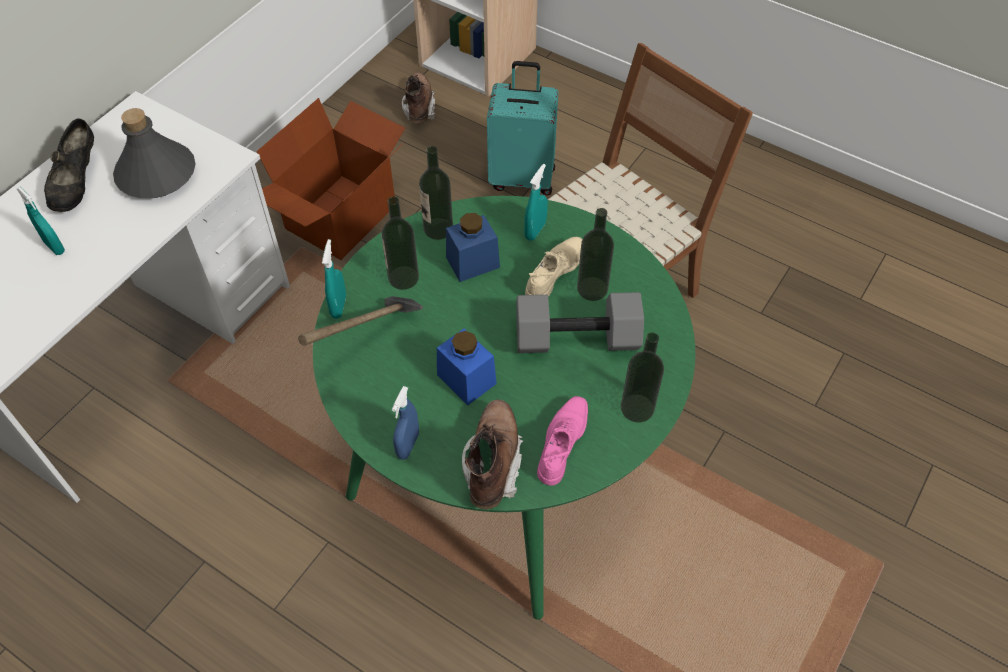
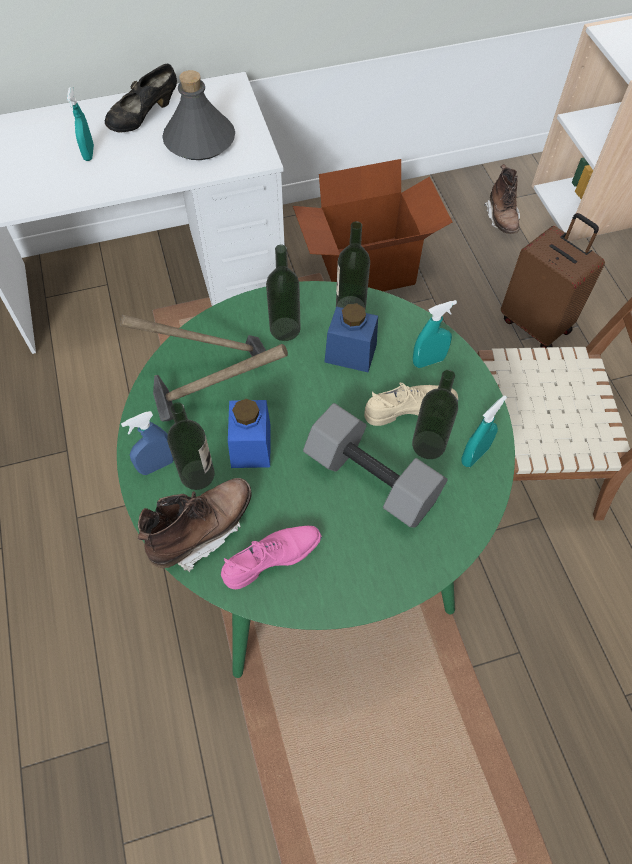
camera: 40 degrees right, 5 degrees up
(338, 306) = (216, 319): turquoise spray bottle -> turquoise spray bottle (474, 455)
(406, 367) = (216, 402): none -> hammer
(419, 107) = (501, 219): brown boot -> brown boot turned 135 degrees clockwise
(522, 177) = (536, 324): turquoise suitcase -> brown suitcase
(637, 408) = (364, 578): bottle -> bottle (197, 474)

